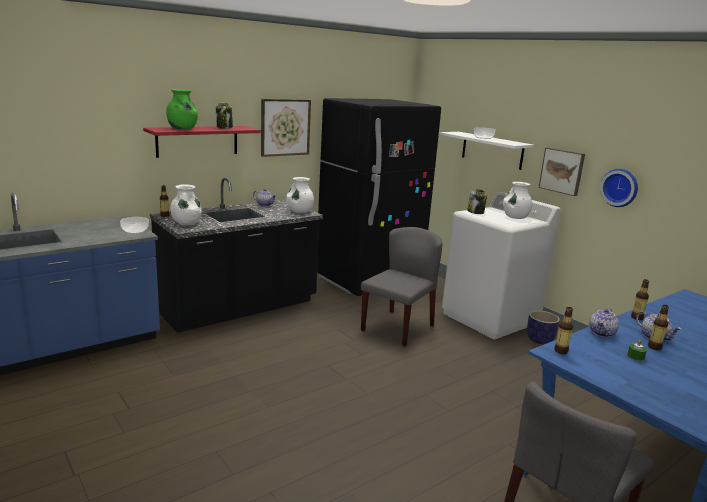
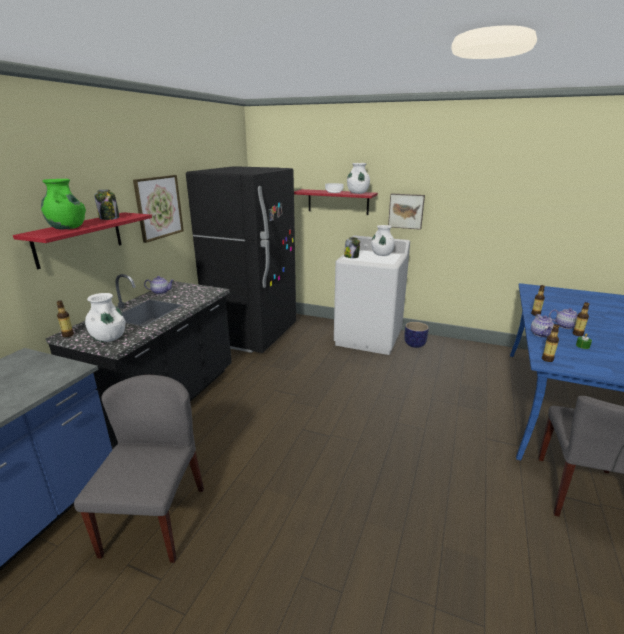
camera: 30 degrees left, 5 degrees up
(135, 231) = (59, 368): bowl -> none
(300, 211) = (204, 291): white vase -> white vase (357, 193)
(397, 327) = (317, 370): grey chair -> grey chair (154, 519)
(492, 150) = (338, 202): white shelf -> red shelf
(620, 187) = (456, 217): wall clock -> none

